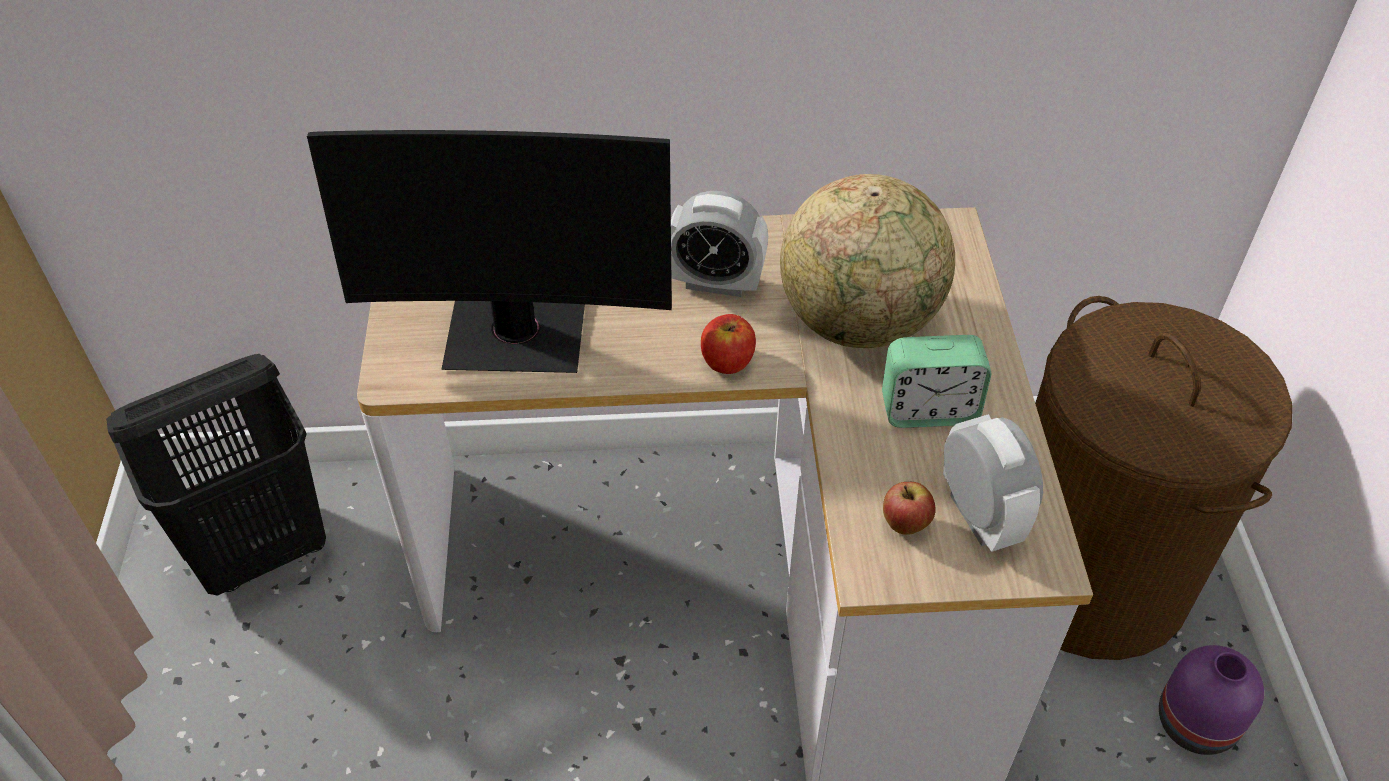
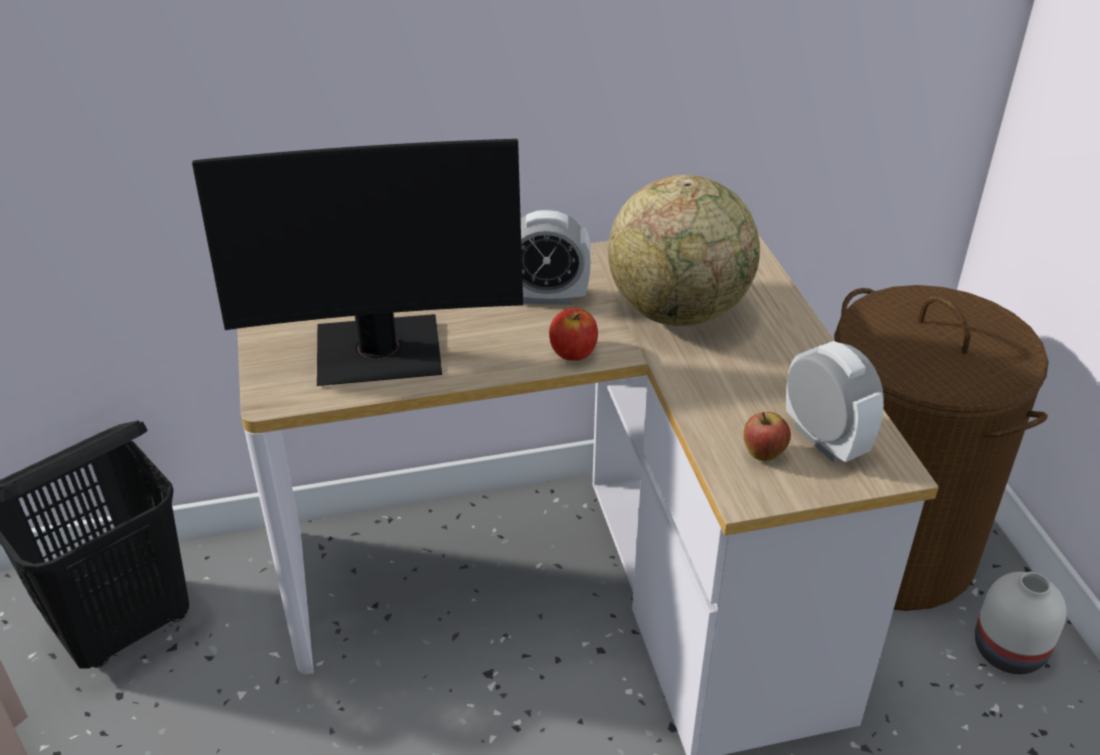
camera: 10 degrees left, 10 degrees down
(929, 410) = (757, 368): alarm clock -> none
(1197, 725) = (1010, 652): purple vase -> white vase

